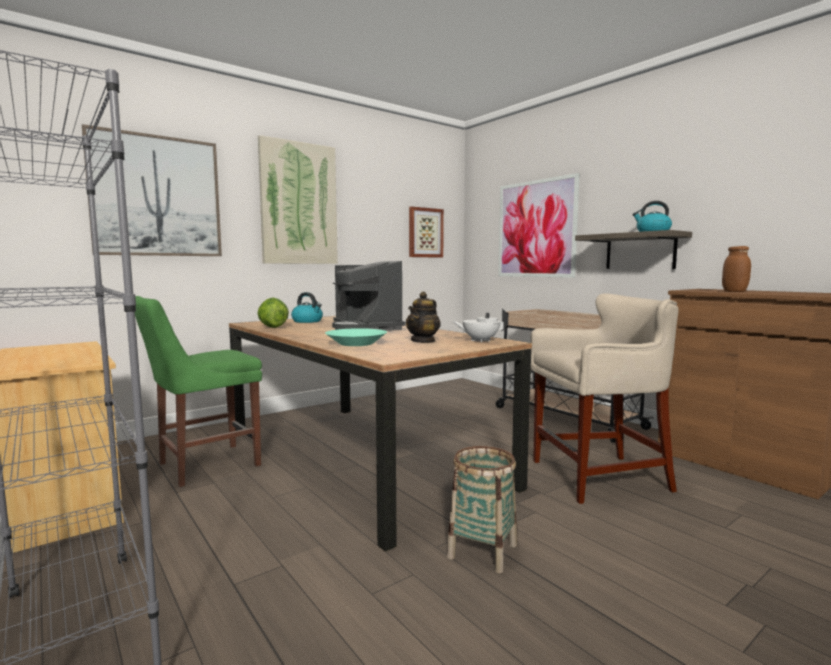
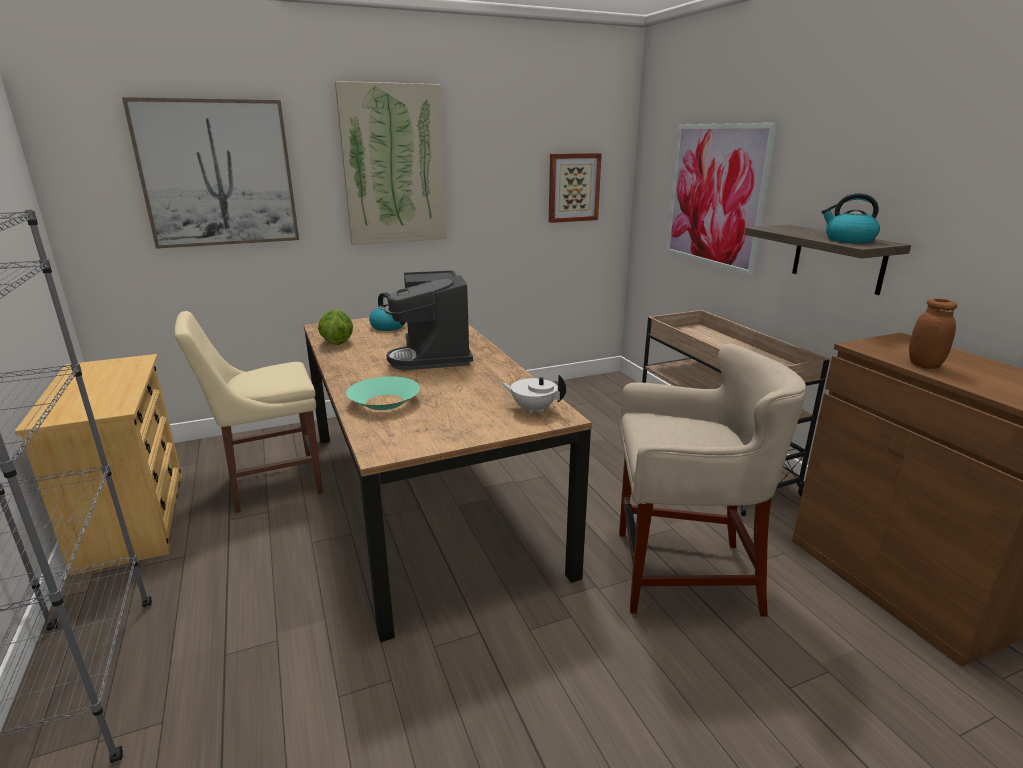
camera: 15 degrees right, 15 degrees up
(204, 465) = (270, 484): green chair -> beige chair
(423, 341) = (465, 403): teapot -> none
(482, 551) = (477, 663): basket -> none

